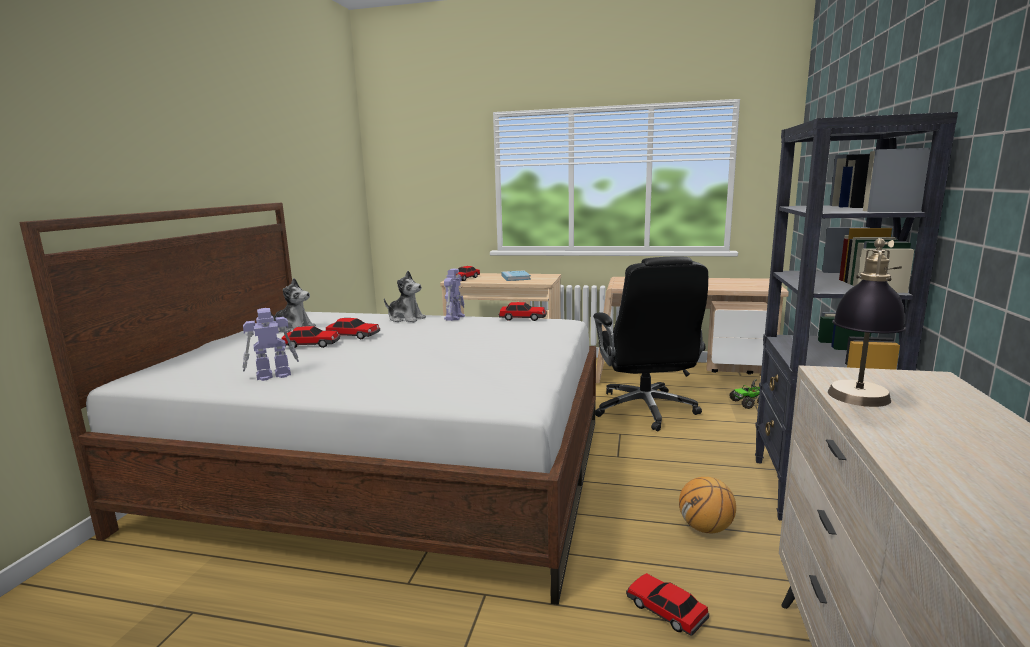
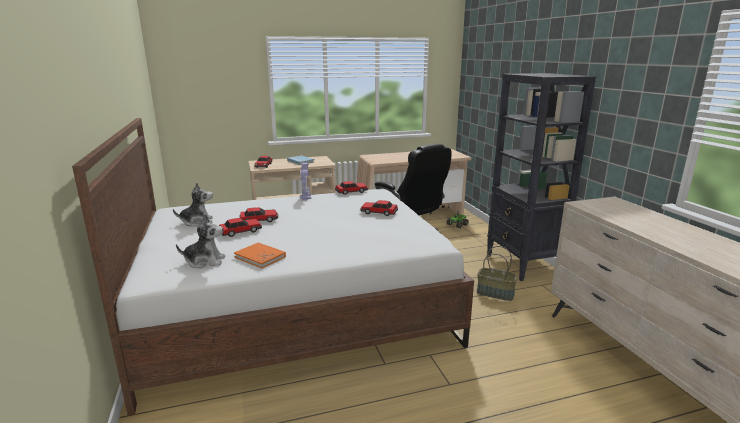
camera: 30 degrees left, 5 degrees up
(272, 375) = (260, 257): toy robot -> orange book
(406, 318) = (271, 202): plush toy -> plush toy (205, 261)
(665, 610) = (512, 333): toy car -> toy car (378, 212)
(705, 528) = (495, 293): basketball -> basket
(857, 404) = (608, 216): table lamp -> none

